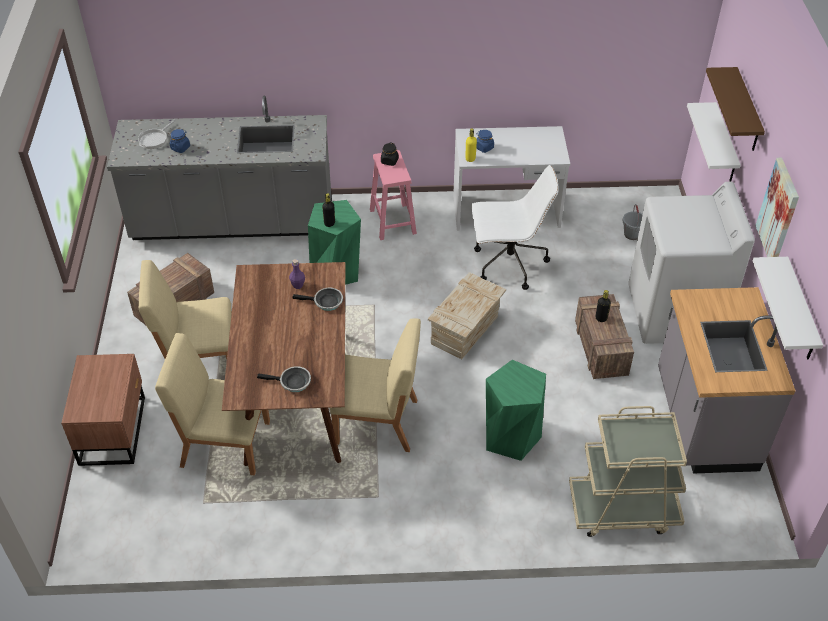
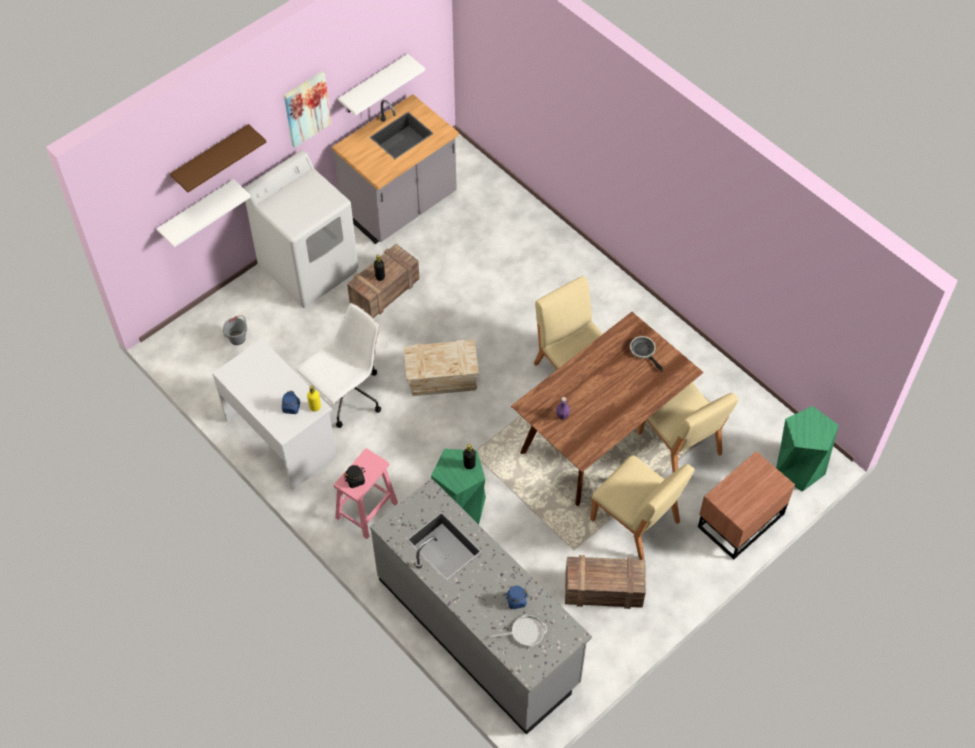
camera: 130 degrees left, 10 degrees up
(325, 302) = (560, 386): frying pan -> none
(508, 264) = (346, 397): white office chair -> white office chair turned 90 degrees clockwise
(511, 436) = (512, 294): green stool -> green stool (798, 467)
(622, 509) = (511, 210): beige cart -> none

